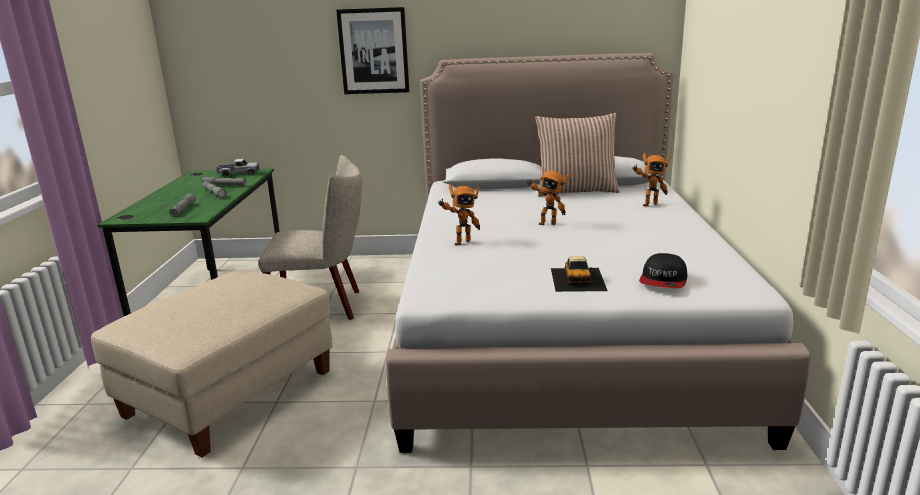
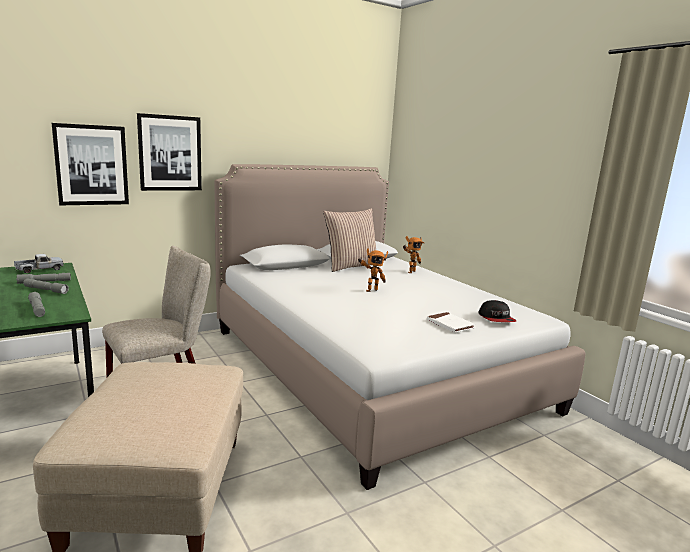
camera: 35 degrees left, 5 degrees down
(296, 69) = (91, 165): none -> picture
(461, 242) = (334, 310): toy robot -> none
(578, 279) = (450, 324): toy car -> white book

